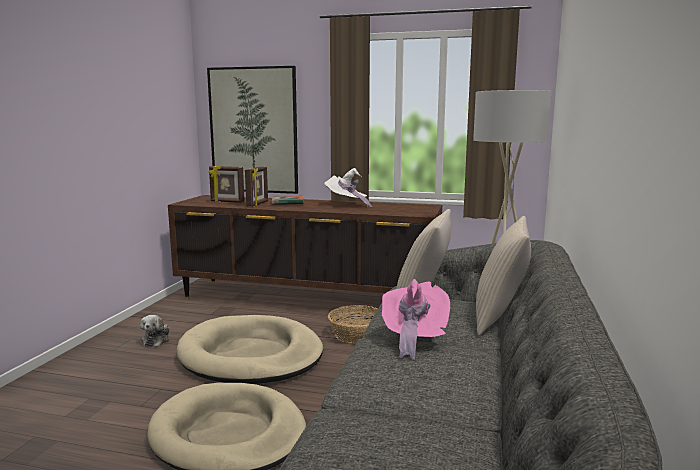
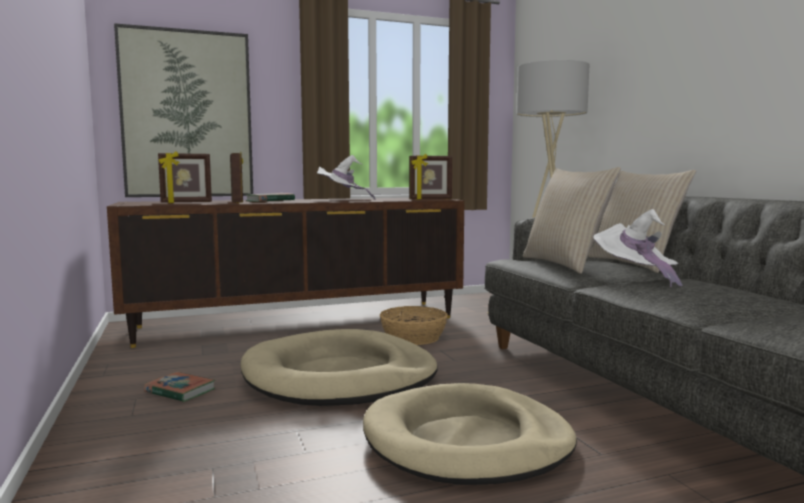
camera: 35 degrees left, 5 degrees down
(157, 340) = (180, 391): plush toy -> book
(412, 212) = (430, 199): none -> picture frame
(413, 338) = (635, 277): pink hat -> white hat

